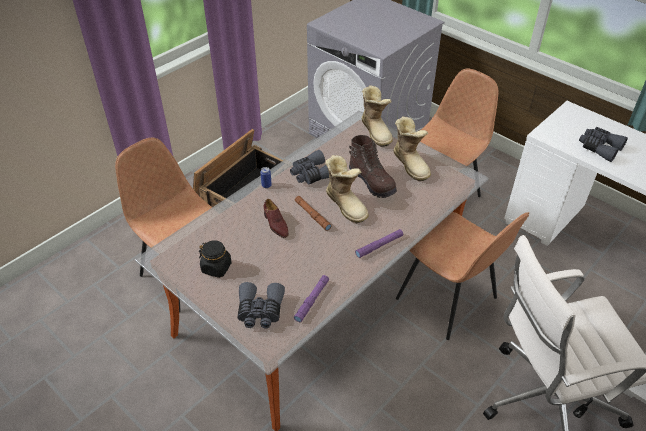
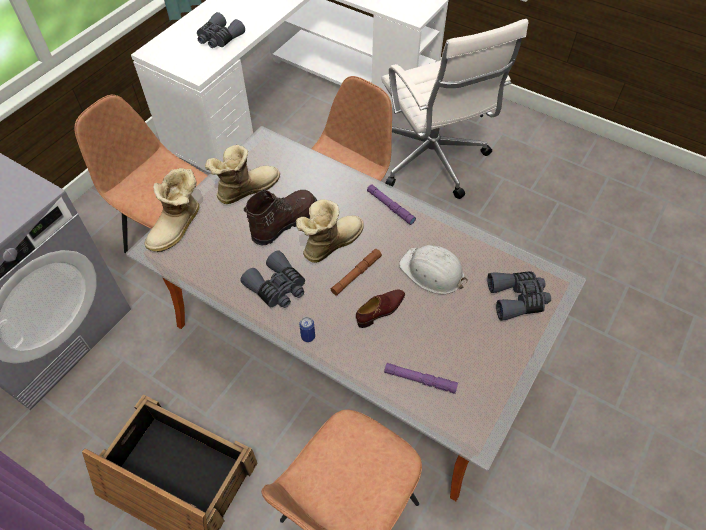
camera: 100 degrees left, 10 degrees up
(216, 268) = (471, 359): black jar -> none
(303, 260) = (432, 272): none -> white hard hat
(312, 300) = (486, 255): purple flashlight -> purple flashlight (420, 380)
(376, 131) = (178, 228): boot -> boot turned 150 degrees clockwise

